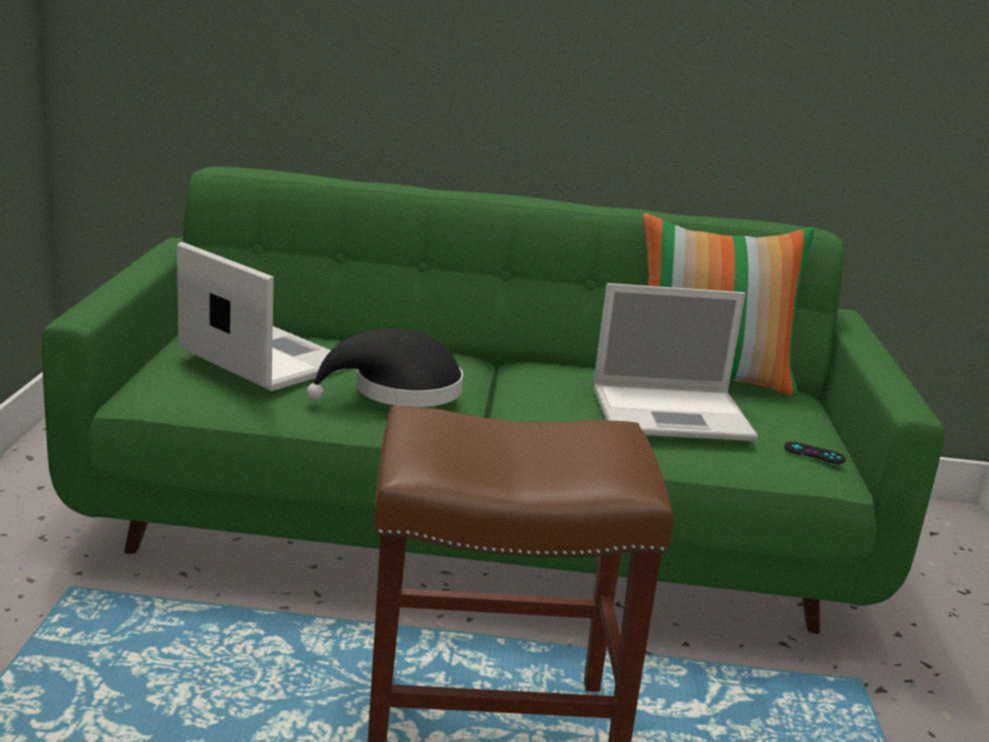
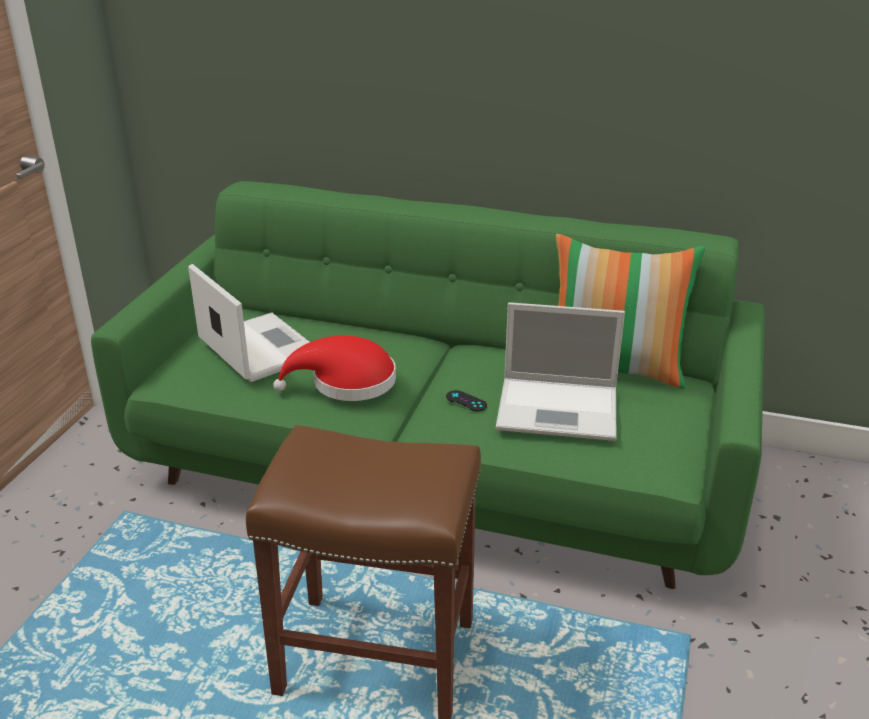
camera: 15 degrees right, 10 degrees up
(398, 391) = (346, 383): black hat -> red hat
(814, 453) = (664, 453): black game controller -> black game controller (466, 401)

